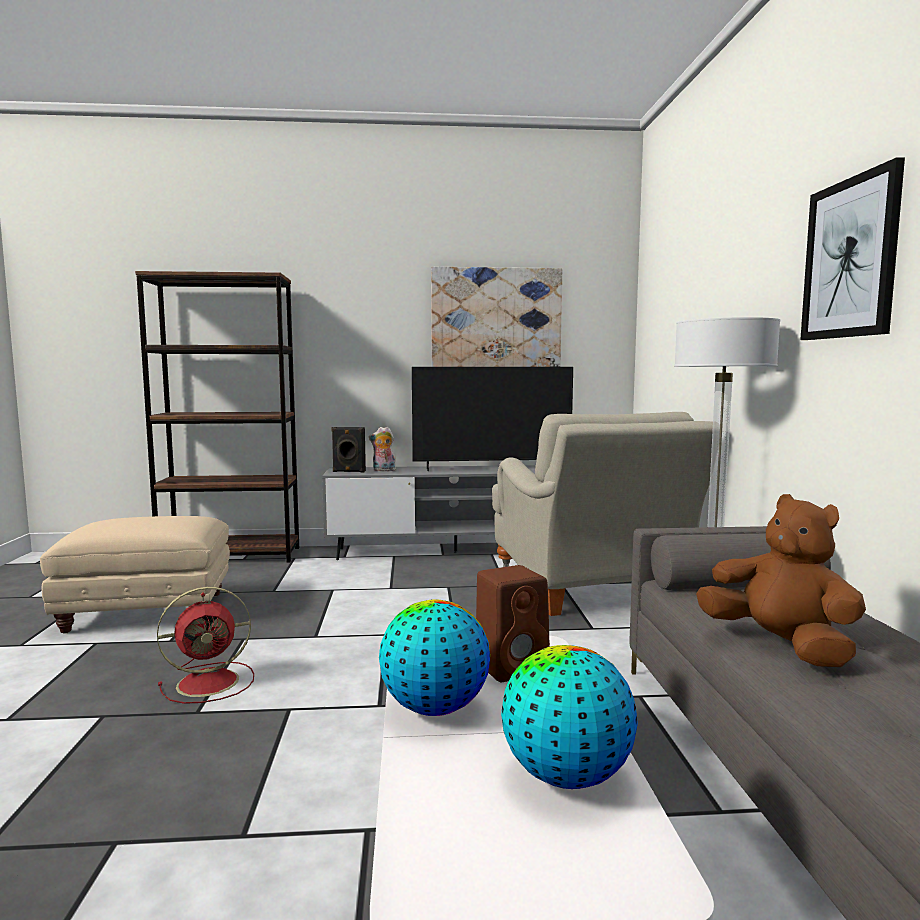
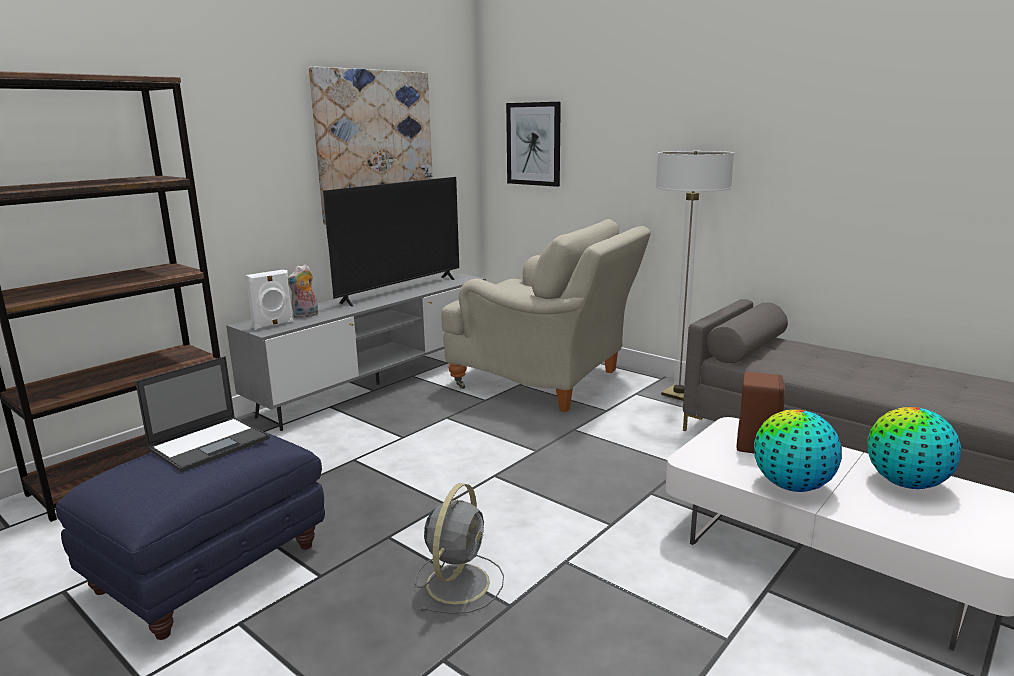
camera: 45 degrees left, 10 degrees up
(149, 612) = (211, 567): beige ottoman -> blue ottoman
(164, 519) = (210, 443): none -> laptop
(211, 682) = (459, 581): red fan -> grey fan
(349, 471) = (273, 325): black speaker -> white speaker
(779, 645) = (850, 377): brown plush toy -> none
(850, 259) = (795, 116): picture -> picture (533, 144)

